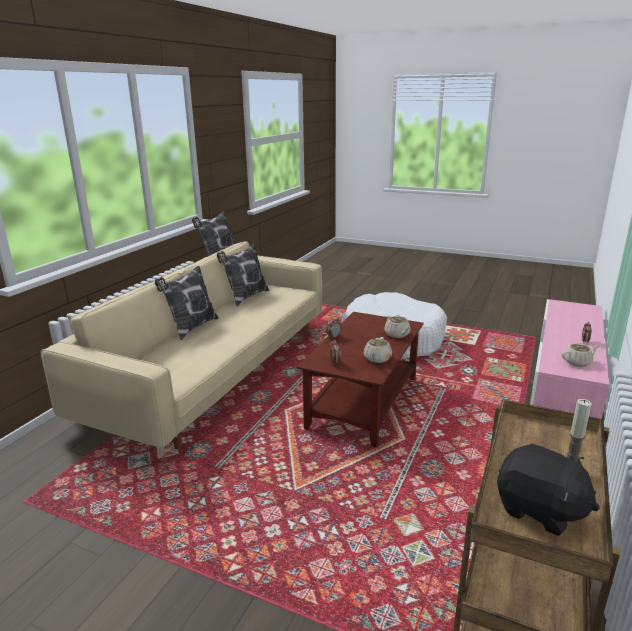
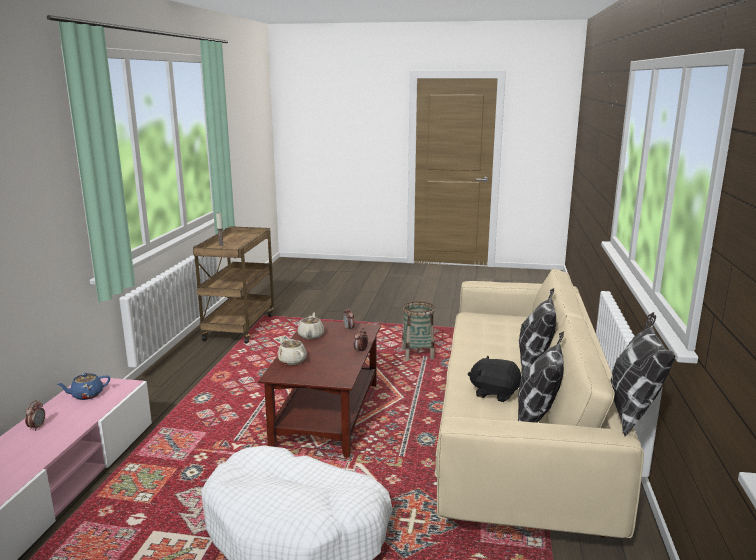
camera: 165 degrees right, 5 degrees down
(222, 475) = (417, 354): none -> basket
(539, 510) = (242, 238): black plush toy -> black plush toy (494, 393)
(577, 362) = (86, 395): beige teapot -> blue teapot

